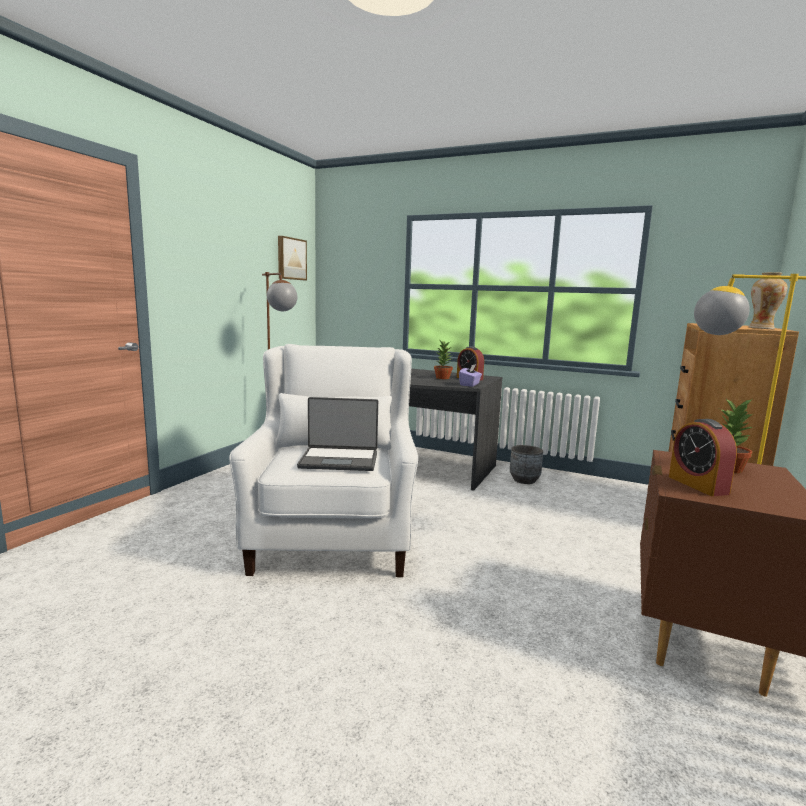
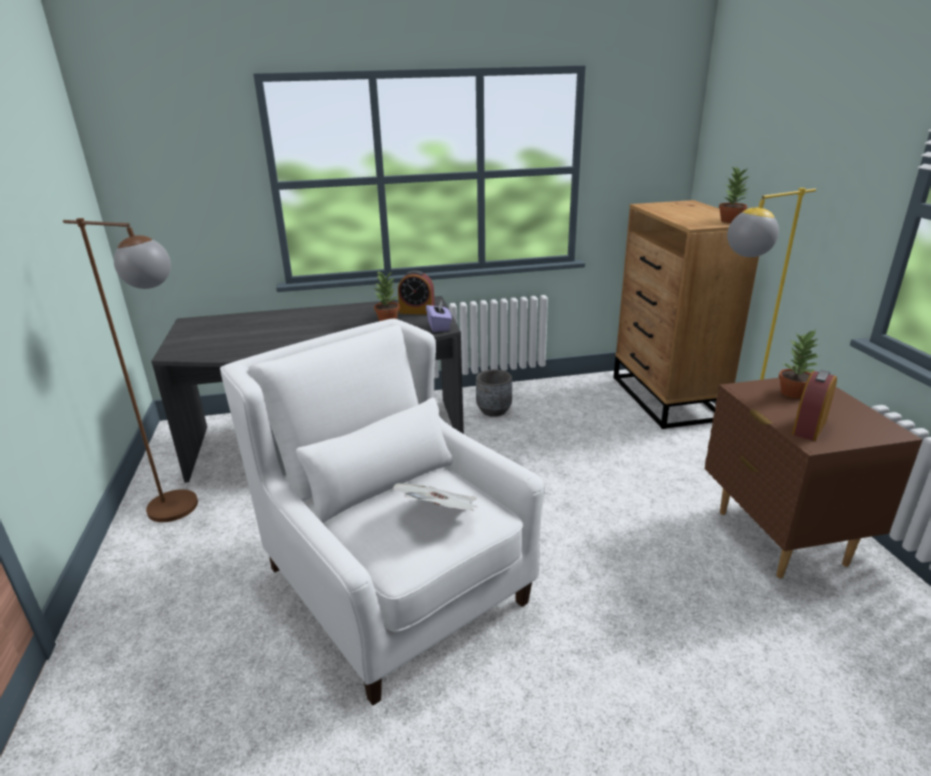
camera: 35 degrees left, 15 degrees up
(291, 259) = (61, 166): picture -> none
(339, 460) = (440, 514): laptop -> newspaper
(698, 485) = (809, 427): alarm clock -> alarm clock turned 90 degrees clockwise
(761, 328) = (730, 221): vase -> potted plant

